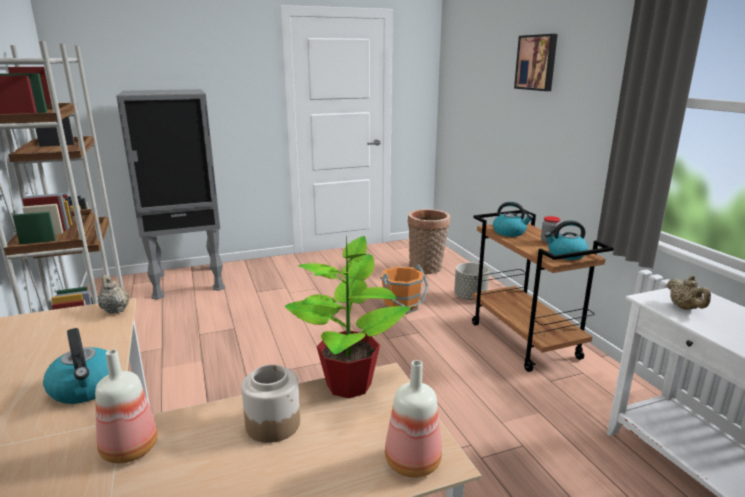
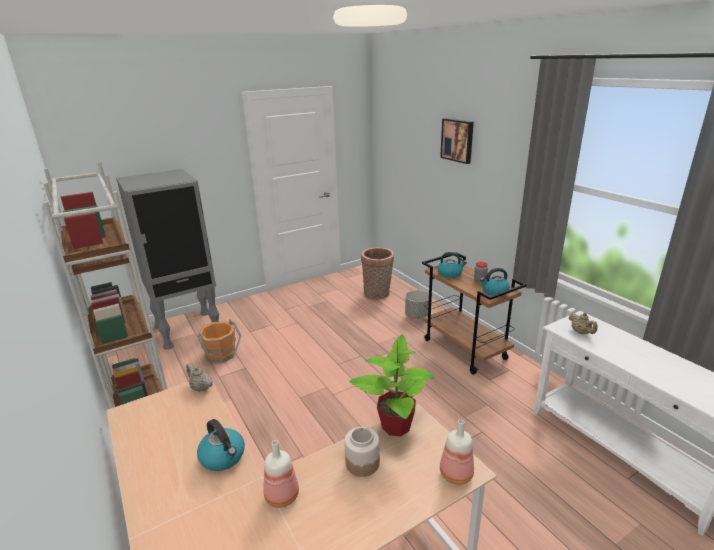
camera: 10 degrees left, 5 degrees up
(402, 305) = (369, 330): orange bucket -> orange bucket (221, 354)

